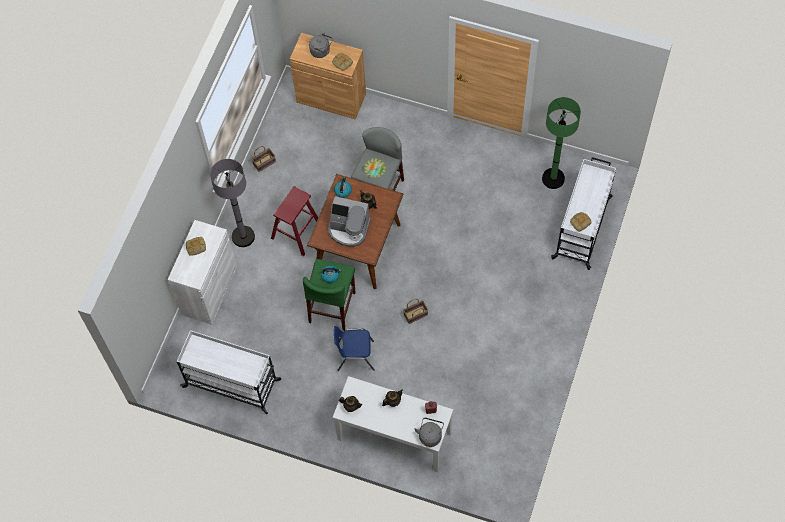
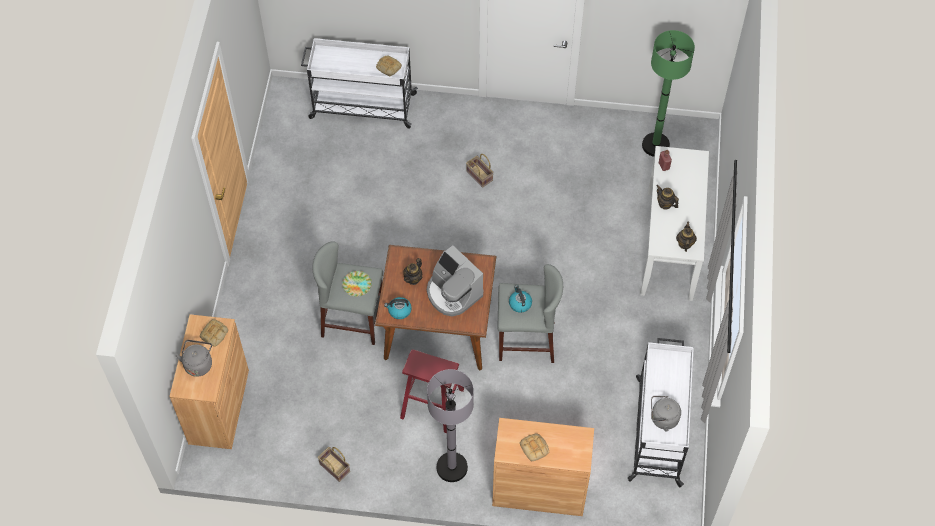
camera: 105 degrees left, 5 degrees down
(209, 290) = (539, 490): white cabinet -> brown cabinet
(332, 307) = (526, 341): green stool -> grey stool
(349, 229) = (453, 293): coffee machine -> coffee machine turned 135 degrees clockwise
(355, 356) = (583, 303): blue chair -> none
(416, 314) = (513, 250): basket -> basket (478, 175)
(430, 435) = (693, 161): grey kettle -> grey kettle (662, 419)
(553, 179) = (302, 142): green floor lamp -> green floor lamp (655, 145)

